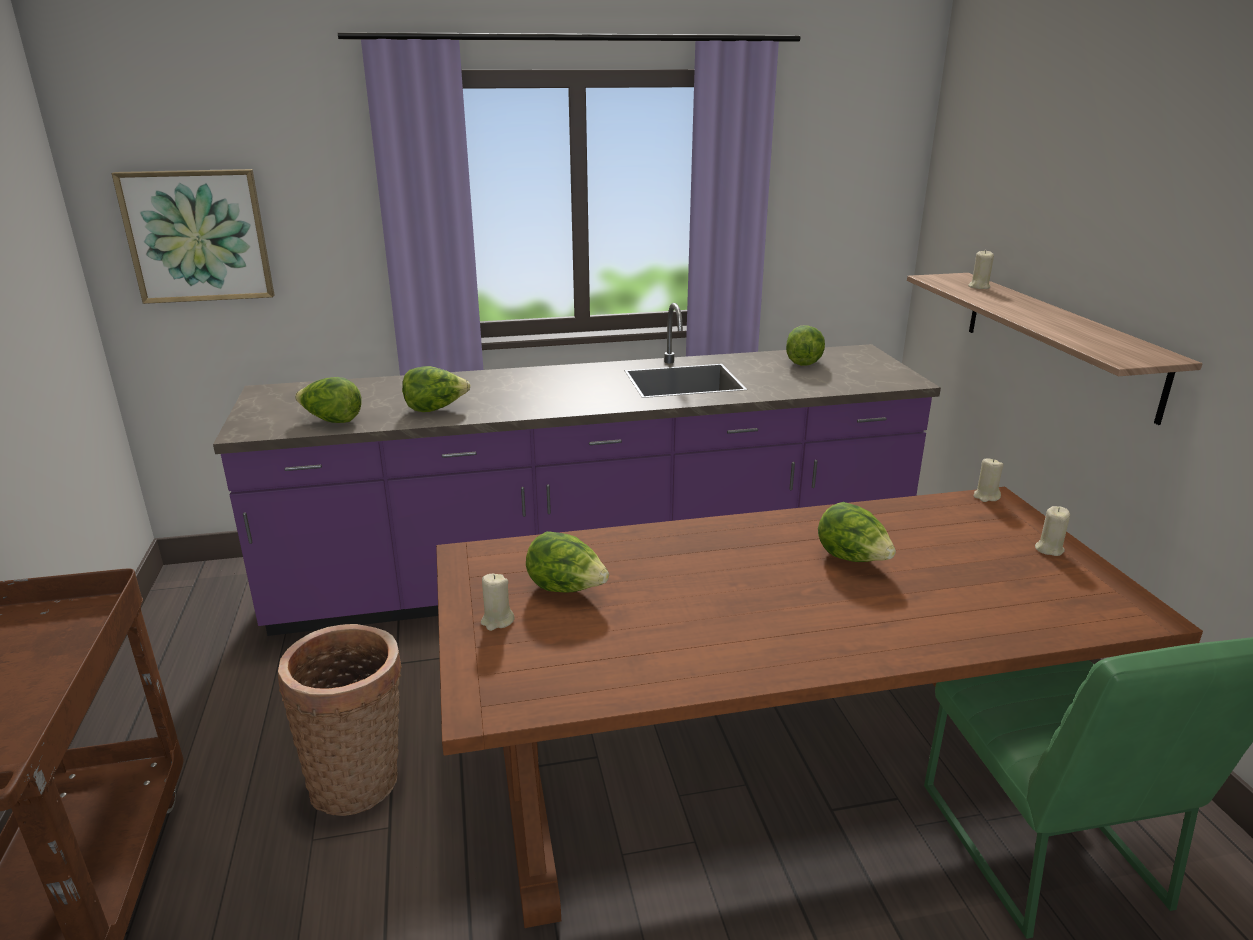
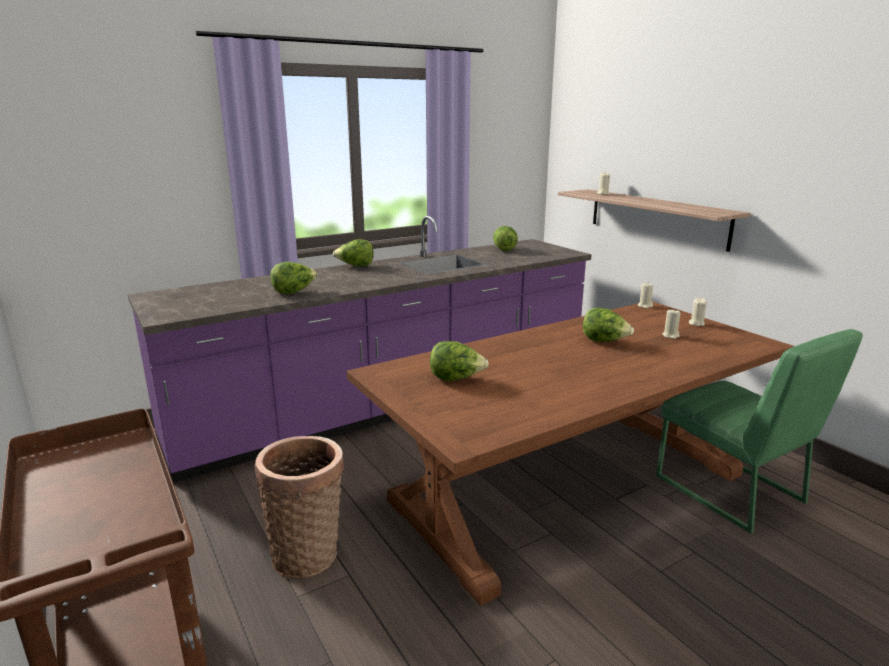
camera: 20 degrees left, 5 degrees down
(198, 236) = (80, 181): picture -> none
(332, 421) = (224, 305): lettuce -> lettuce (355, 266)
(497, 621) = (428, 400): beige candle -> beige candle (670, 335)

